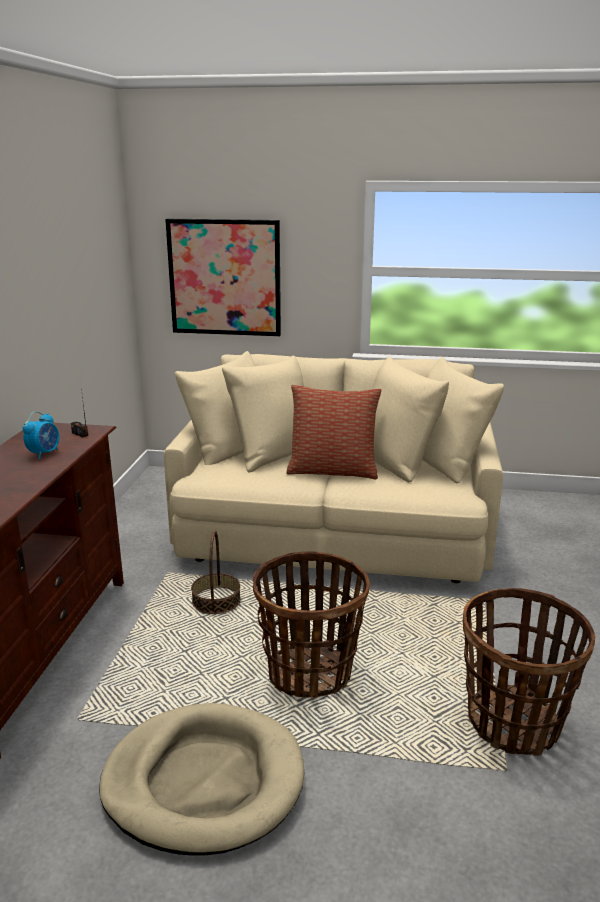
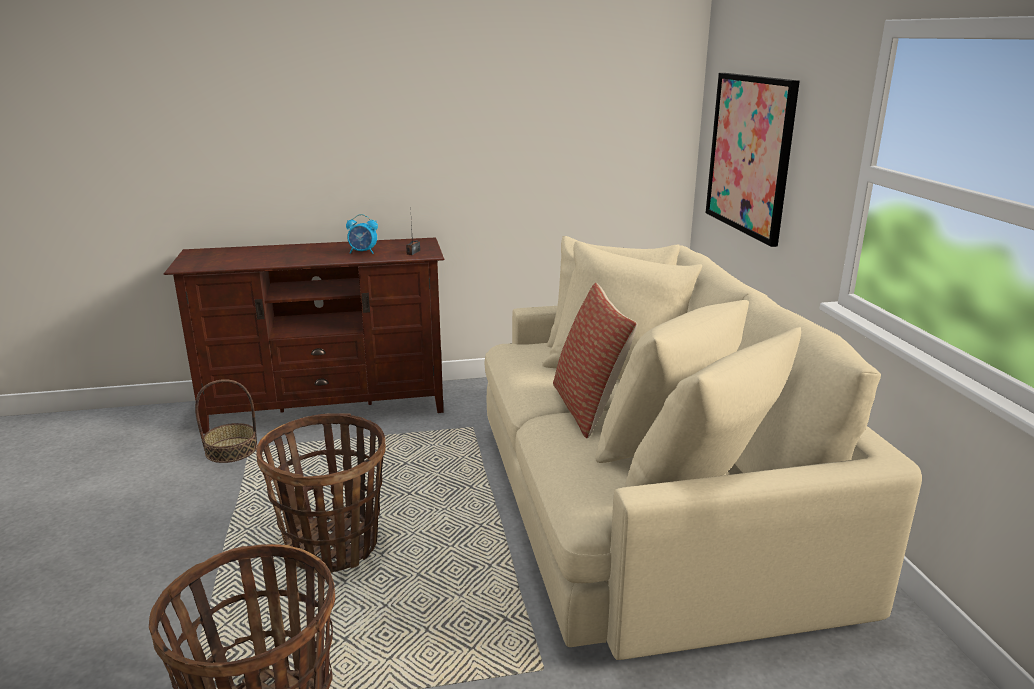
camera: 70 degrees right, 0 degrees up
(204, 781) = (177, 521): beige dog bed -> none
(216, 600) = (437, 463): basket -> basket (231, 450)

